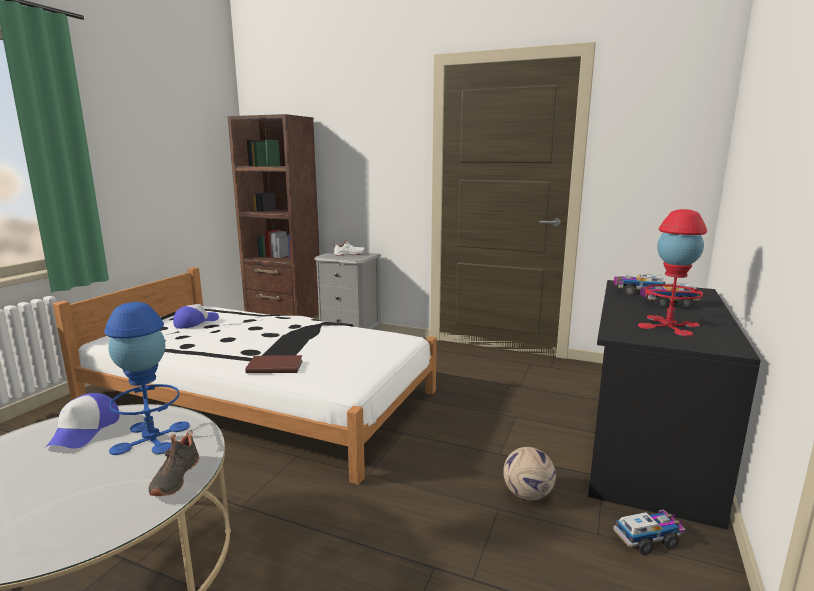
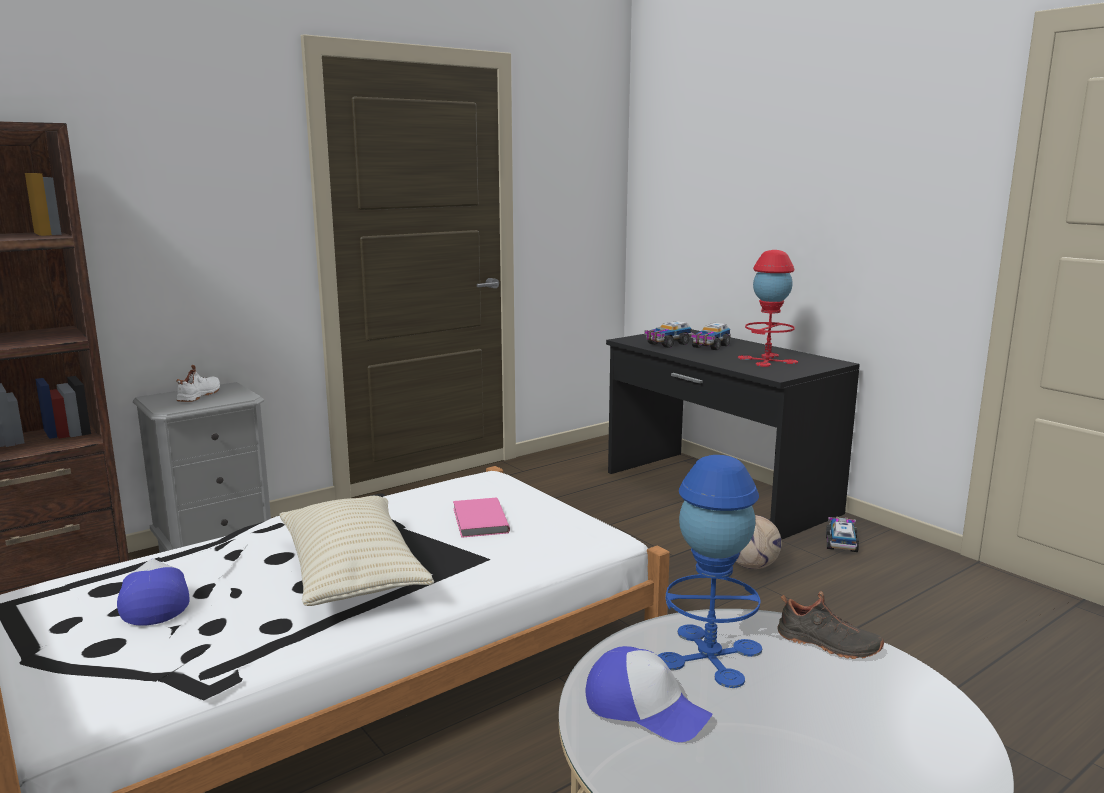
camera: 60 degrees left, 0 degrees up
(247, 344) = (352, 574): none -> beige pillow
(274, 366) = (484, 567): brown book -> none
(335, 351) = (478, 521): none -> pink book

